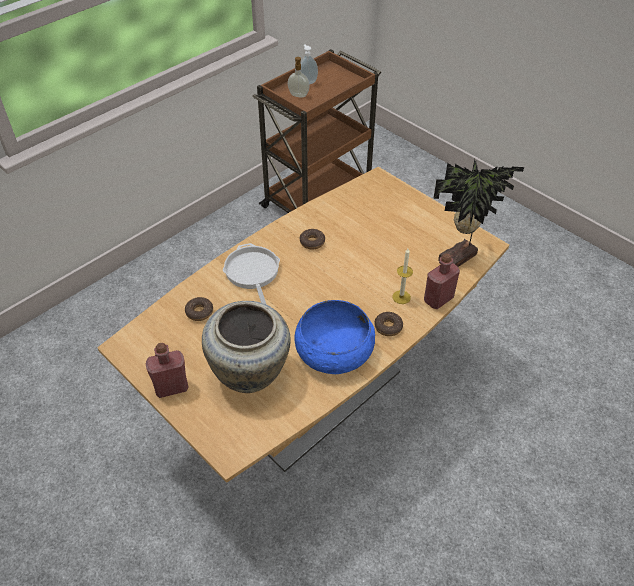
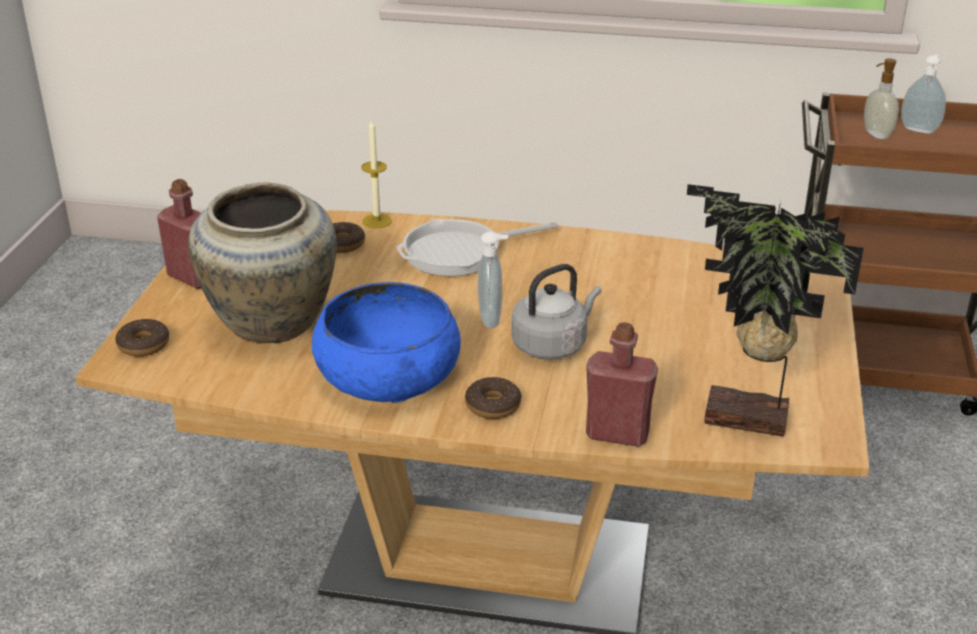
camera: 55 degrees right, 15 degrees down
(252, 274) = (459, 253): frying pan -> frying pan turned 150 degrees counterclockwise
(312, 242) = (586, 272): donut -> donut (143, 345)
(321, 292) = (492, 319): none -> soap dispenser
(359, 284) = (552, 345): none -> grey kettle
(401, 297) = (574, 394): candle -> candle (377, 221)

